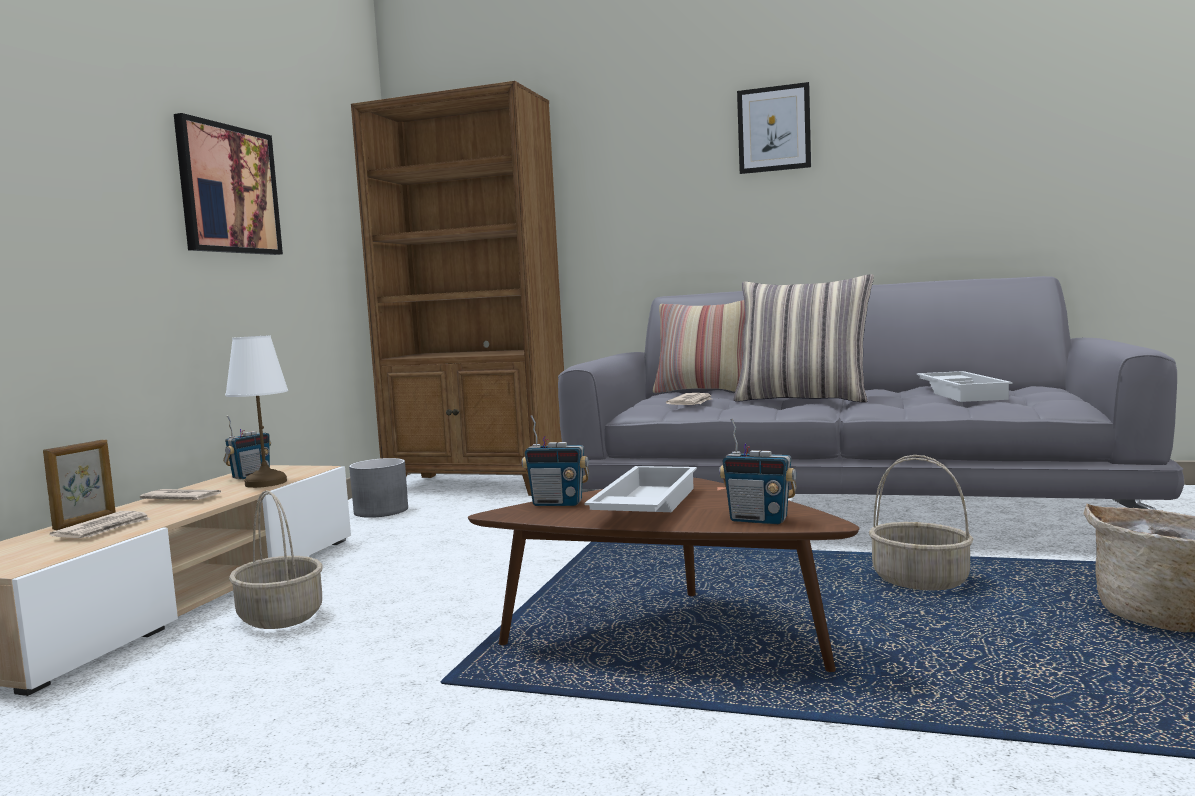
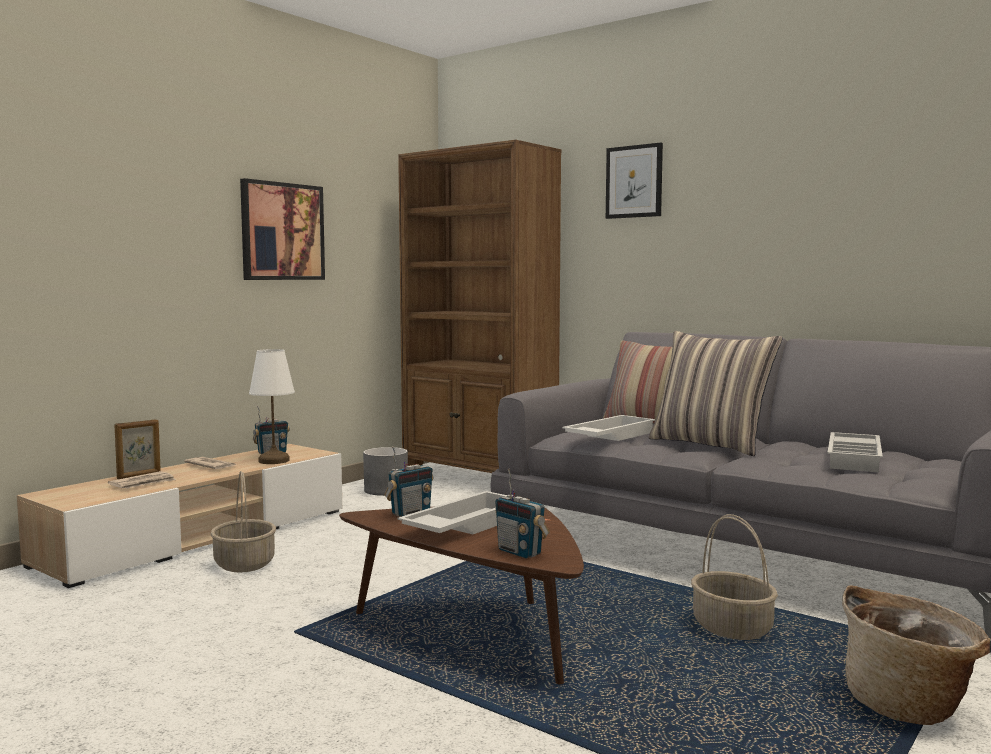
camera: 20 degrees right, 0 degrees up
(557, 503) = (410, 513): radio -> radio turned 75 degrees counterclockwise
(691, 403) = (609, 436): newspaper -> white tray
(774, 129) = (751, 181): picture -> picture (634, 181)

